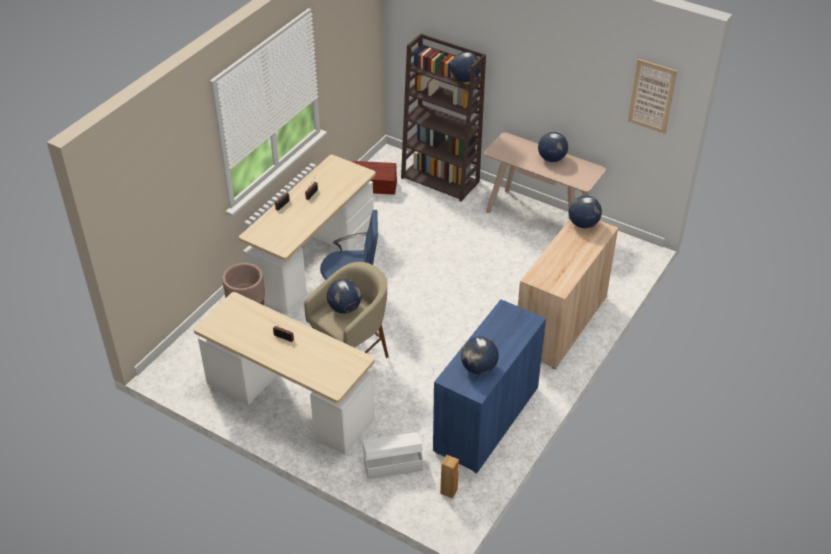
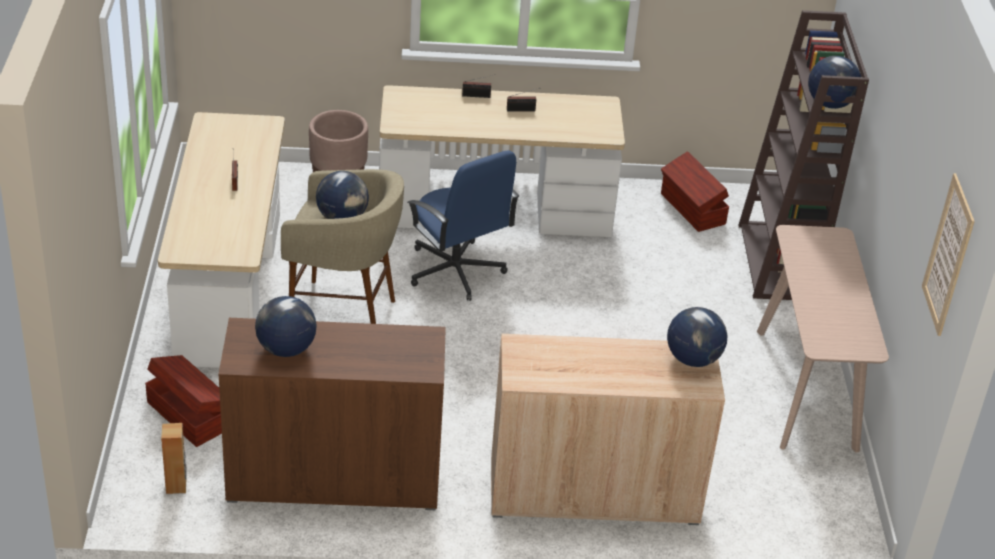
camera: 55 degrees right, 5 degrees down
(392, 464) = (188, 414): white storage box -> brown storage box
(486, 419) = (334, 477): blue cabinet -> brown cabinet
(551, 159) = (843, 296): globe -> none

